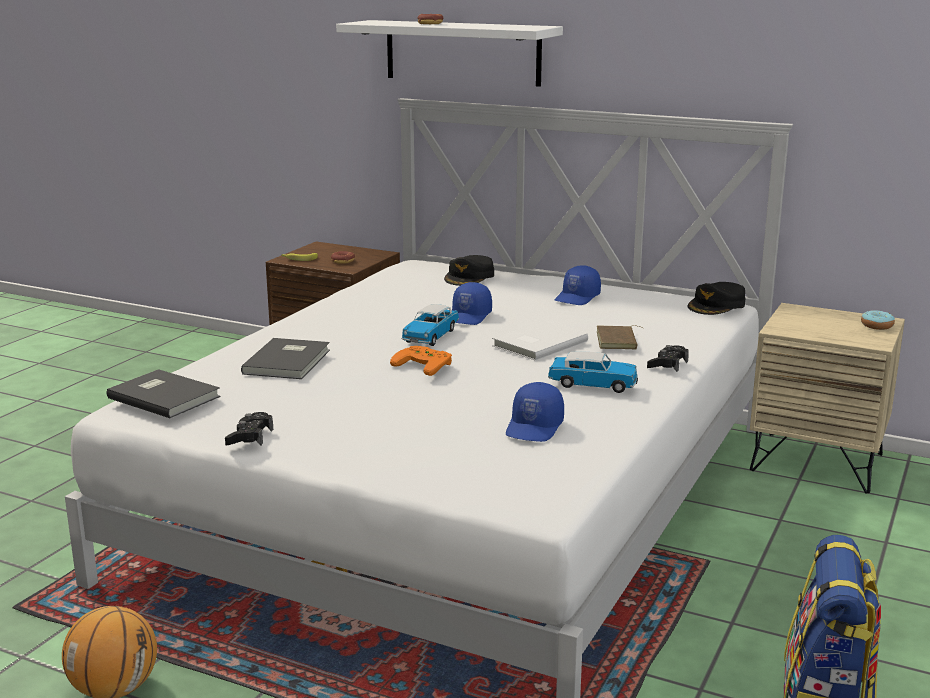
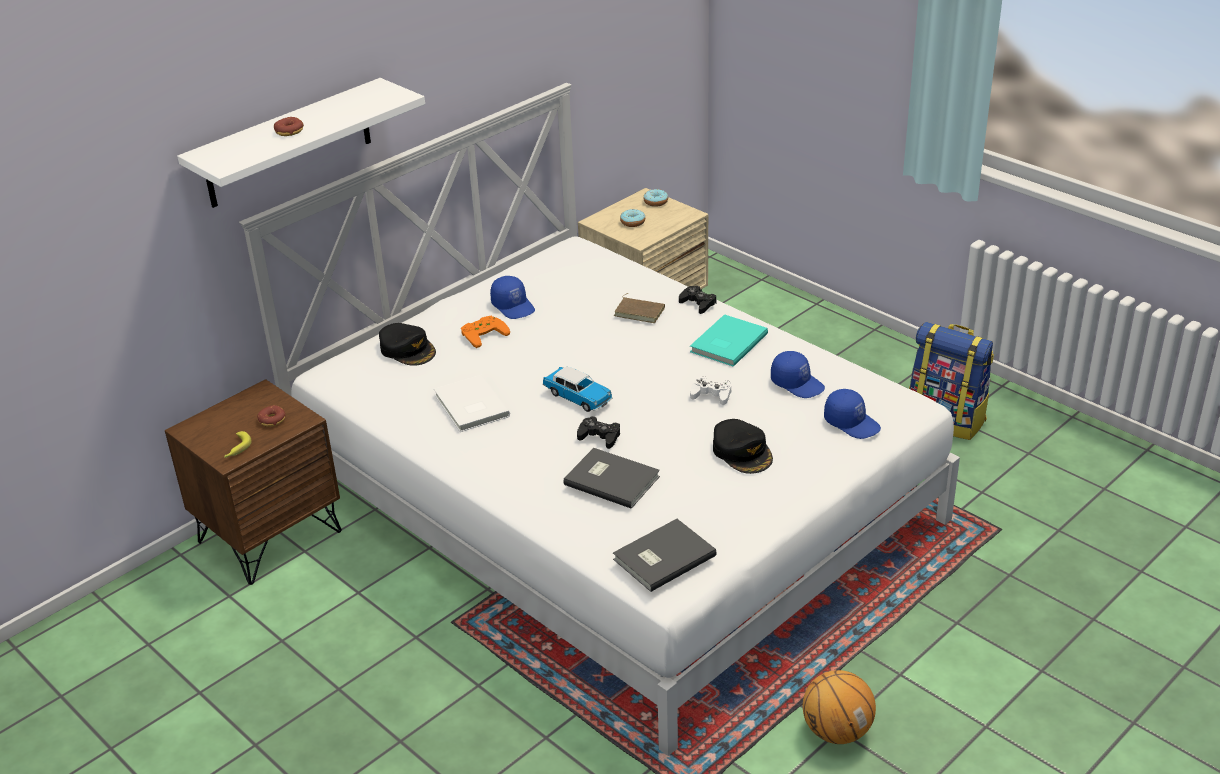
camera: 70 degrees left, 15 degrees up
(250, 437) = (764, 517): black game controller -> black game controller (599, 436)
(425, 364) = (650, 409): orange game controller -> orange game controller (483, 333)
(469, 317) = (530, 370): blue cap -> blue cap (852, 423)
(480, 390) = (711, 395): none -> white game controller
(537, 343) = (623, 349): white book -> white book (470, 407)
(593, 384) = (726, 343): toy car -> turquoise book
(717, 305) = (579, 249): black cap -> black cap (742, 452)
(814, 322) = (632, 222): none -> donut

